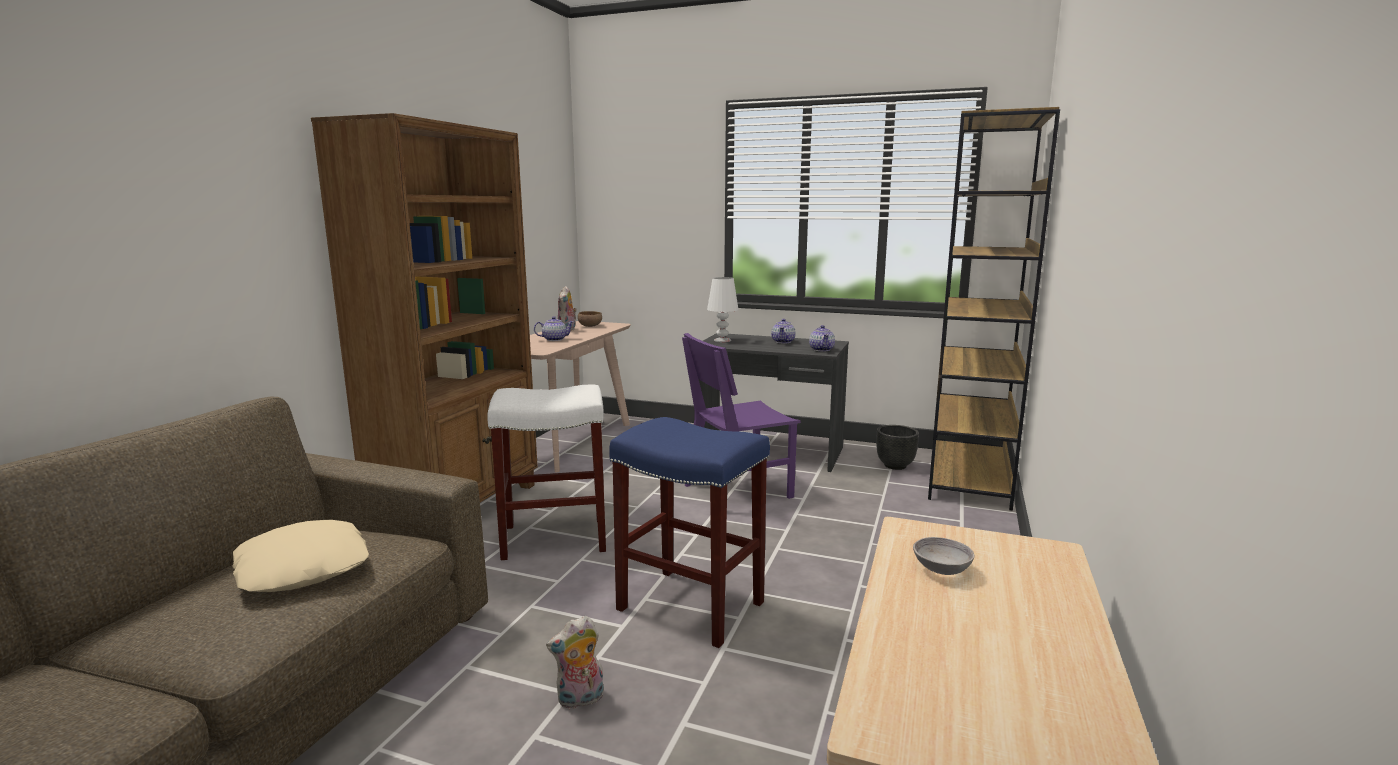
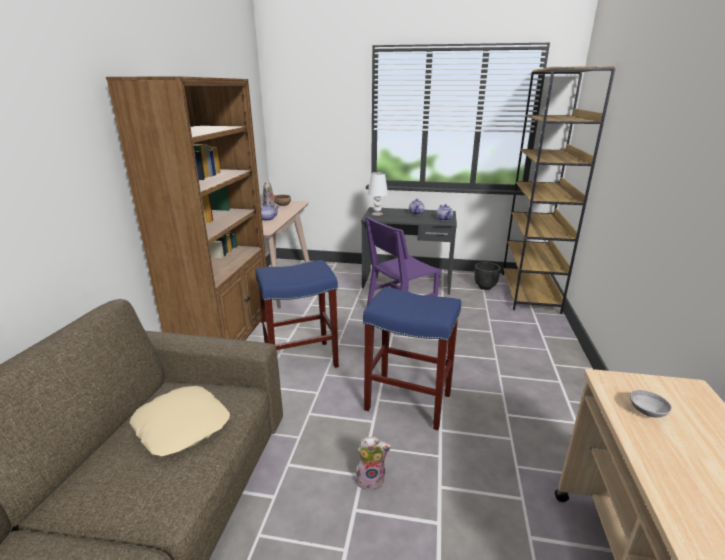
camera: 10 degrees left, 10 degrees up
(556, 538) = (302, 359): white stool -> blue stool
(580, 700) = (371, 479): plush toy -> plush toy turned 150 degrees counterclockwise

